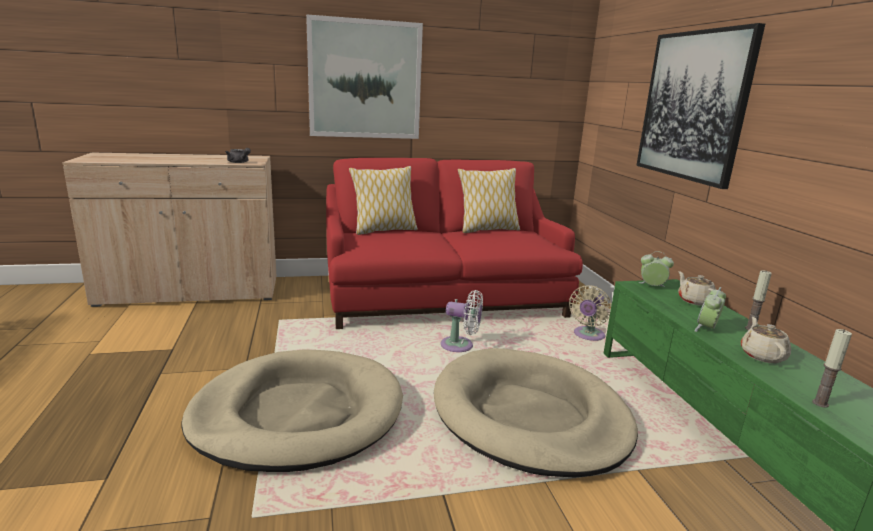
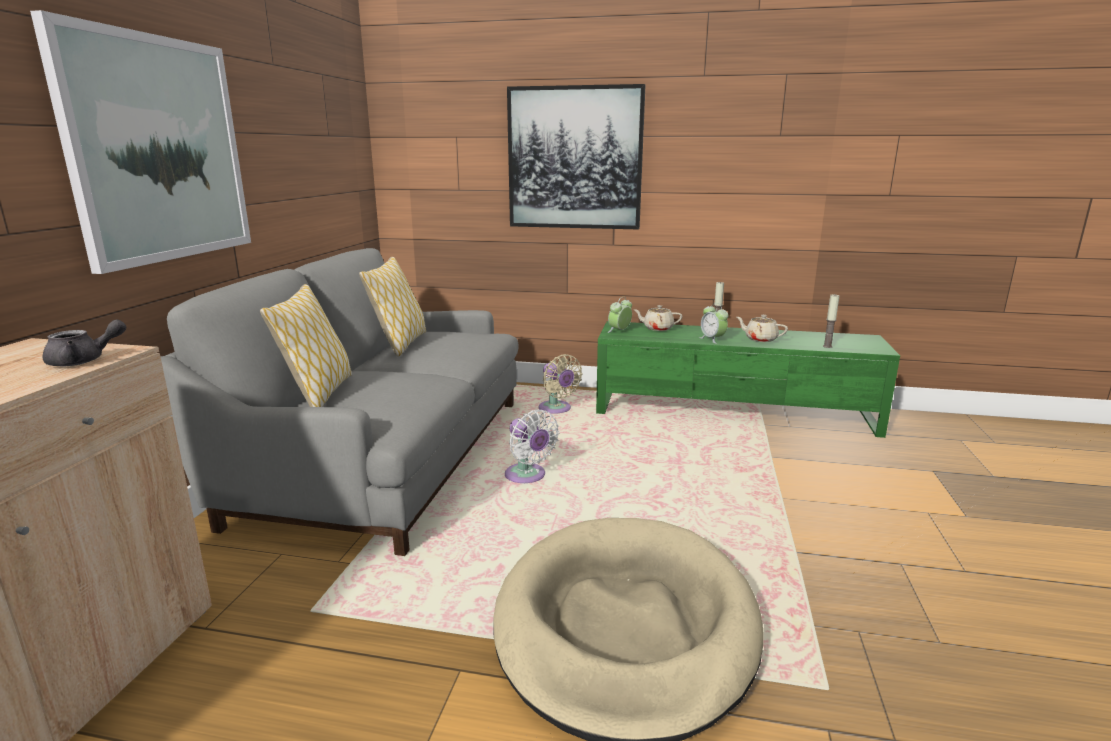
camera: 65 degrees left, 0 degrees up
(443, 297) = (386, 455): red sofa -> grey sofa
(460, 346) = (527, 477): white fan -> white fan turned 105 degrees clockwise
(530, 416) = (684, 477): beige dog bed -> none

